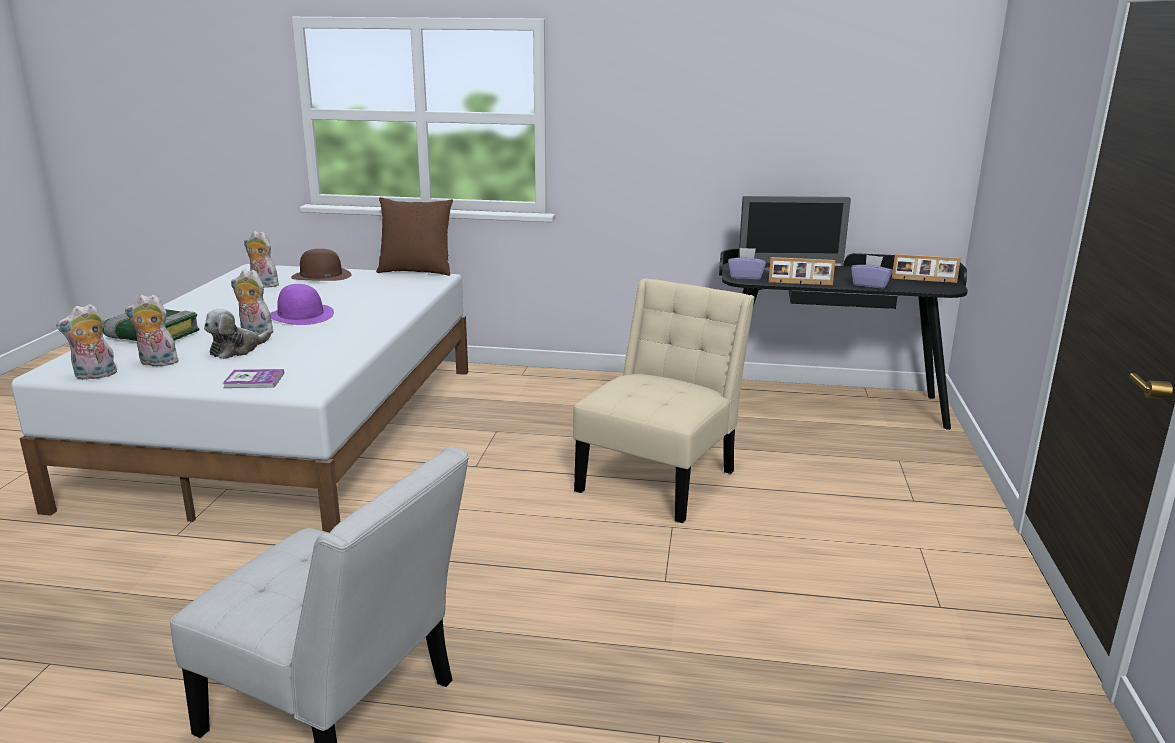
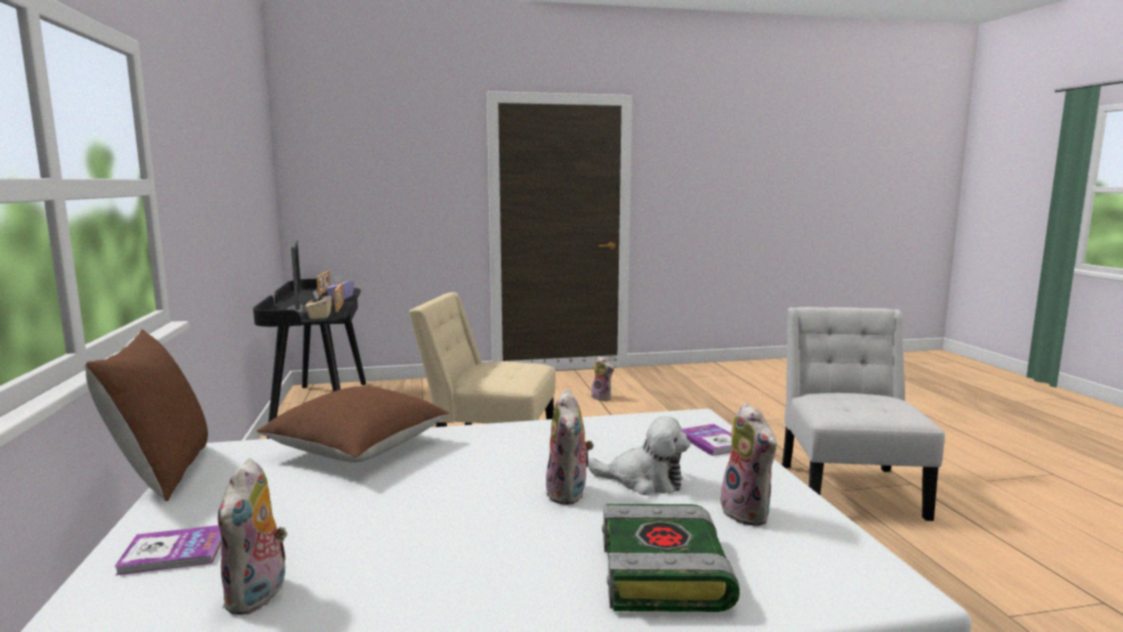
camera: 110 degrees left, 10 degrees down
(95, 376) = (844, 536): plush toy -> plush toy (602, 398)
(301, 315) = (467, 487): purple hat -> none
(321, 276) = (173, 552): brown hat -> book
(395, 300) = (358, 449): none -> brown pillow
(745, 276) = (319, 316): purple tissue box -> beige tissue box

